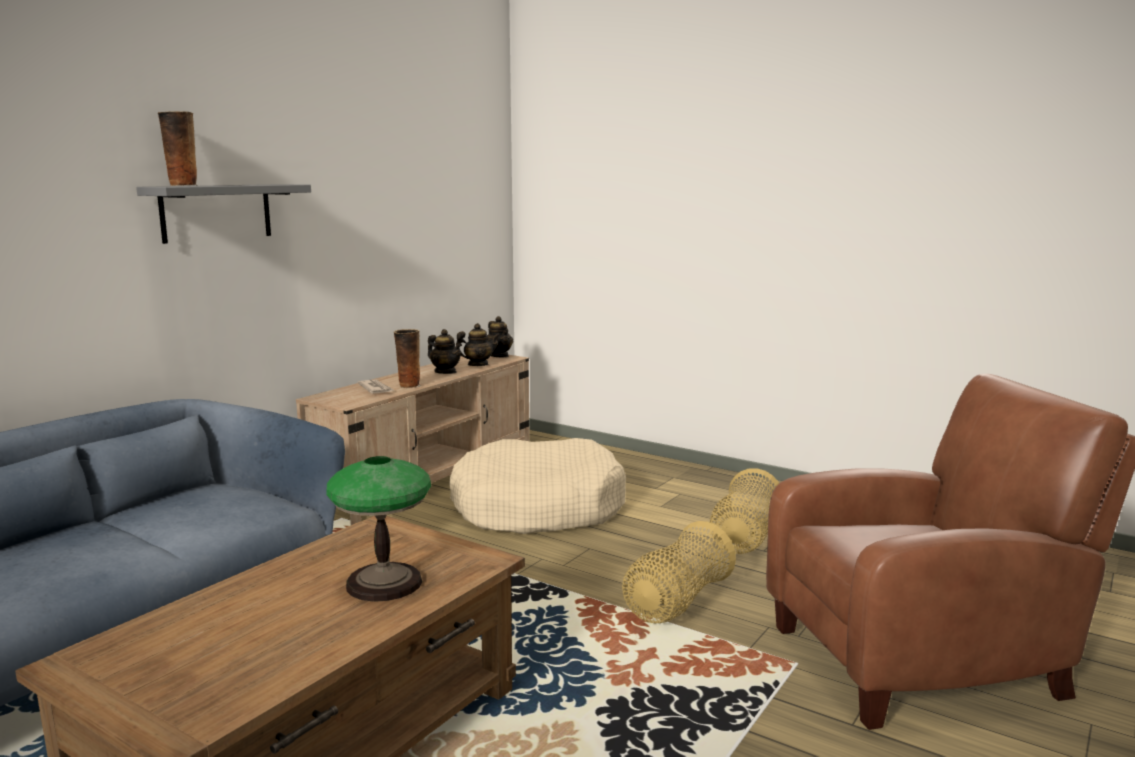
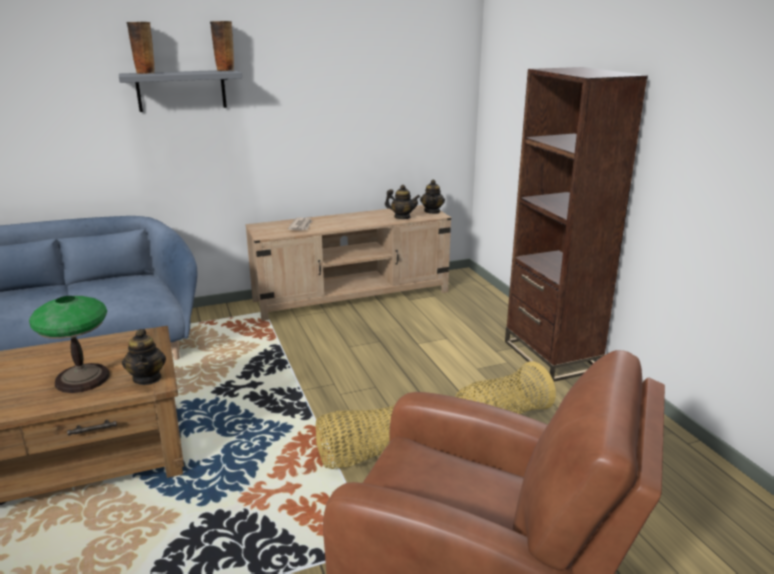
camera: 35 degrees right, 10 degrees up
(408, 385) = (325, 227): vase -> vase (225, 70)
(445, 372) = (369, 220): teapot -> teapot (147, 378)
(537, 508) = (387, 341): beige dog bed -> none
(708, 479) = (551, 356): none -> brown bookcase

